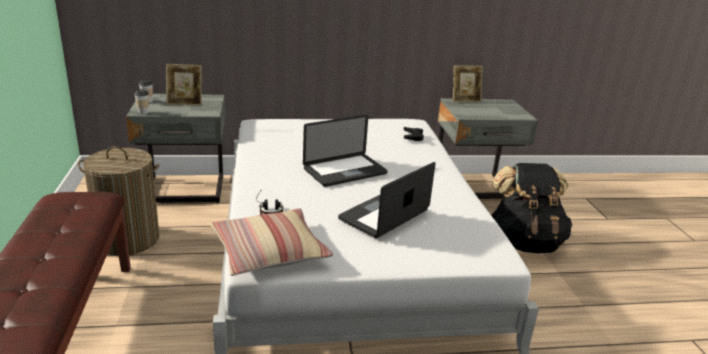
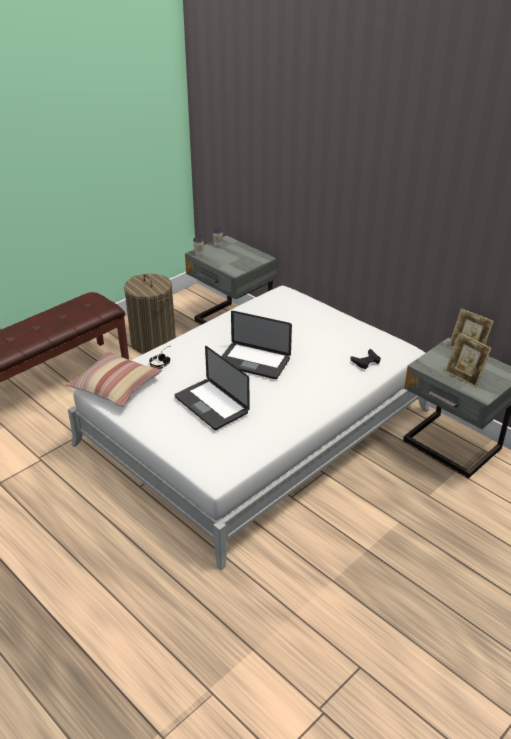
camera: 55 degrees right, 10 degrees up
(185, 103) = (236, 256): picture frame -> picture frame (464, 376)
(384, 215) = (211, 405): laptop -> laptop turned 135 degrees counterclockwise
(524, 242) = (392, 513): black backpack -> none

